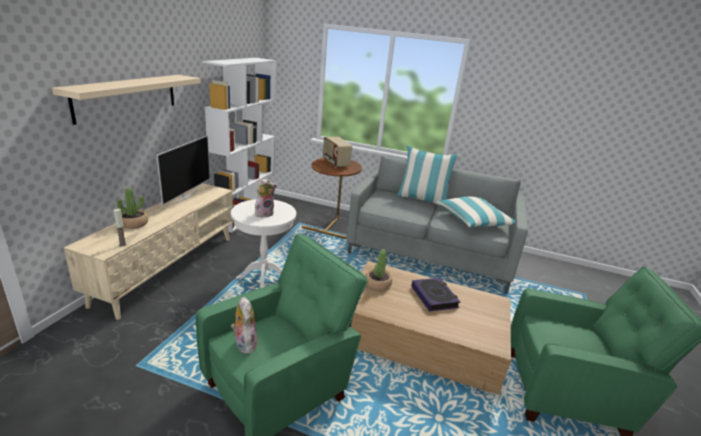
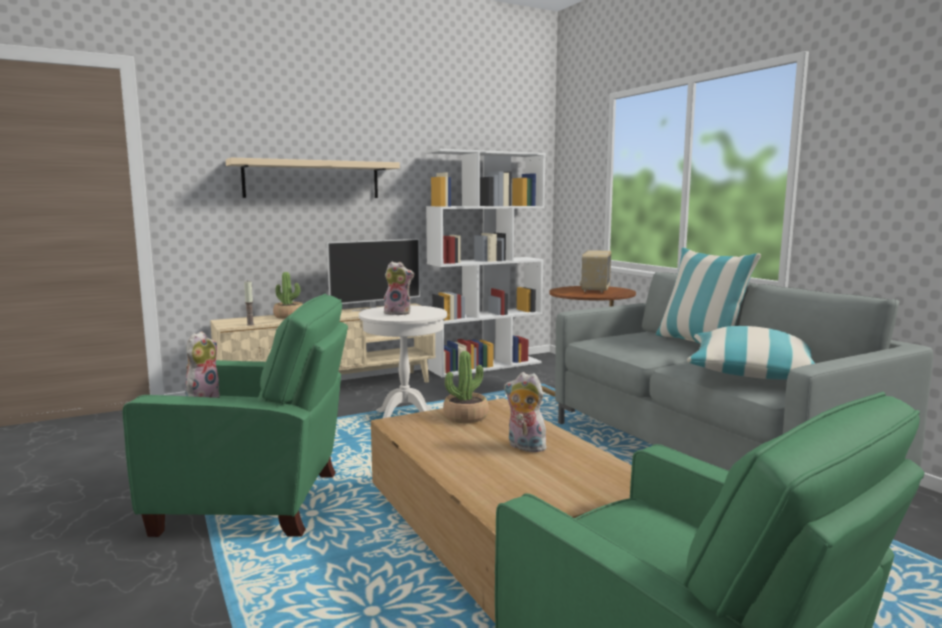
camera: 45 degrees right, 15 degrees down
(434, 297) = (524, 447): book -> plush toy

